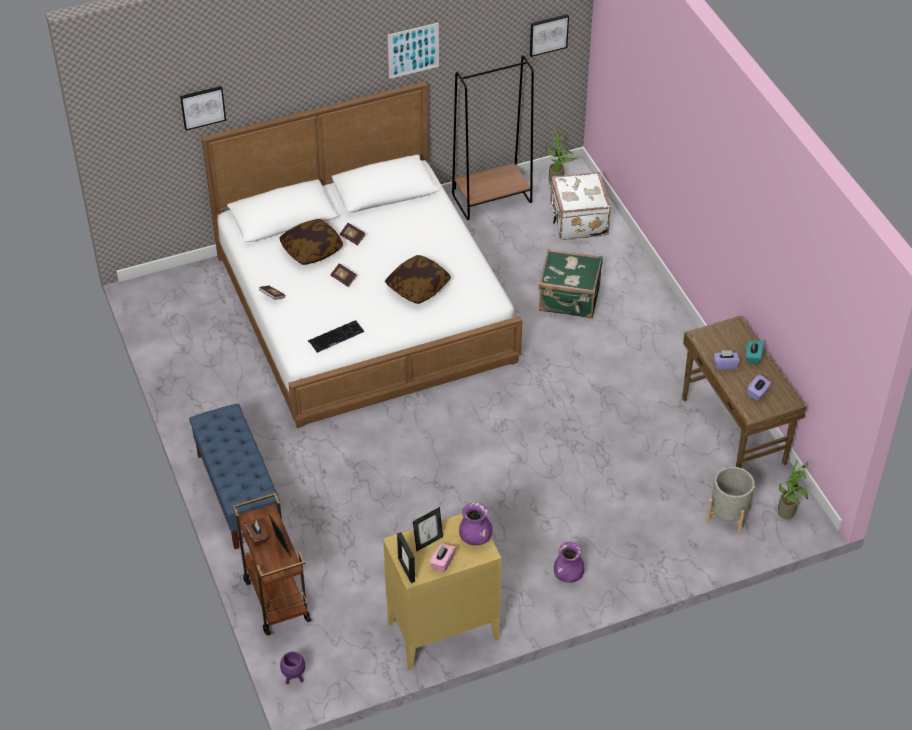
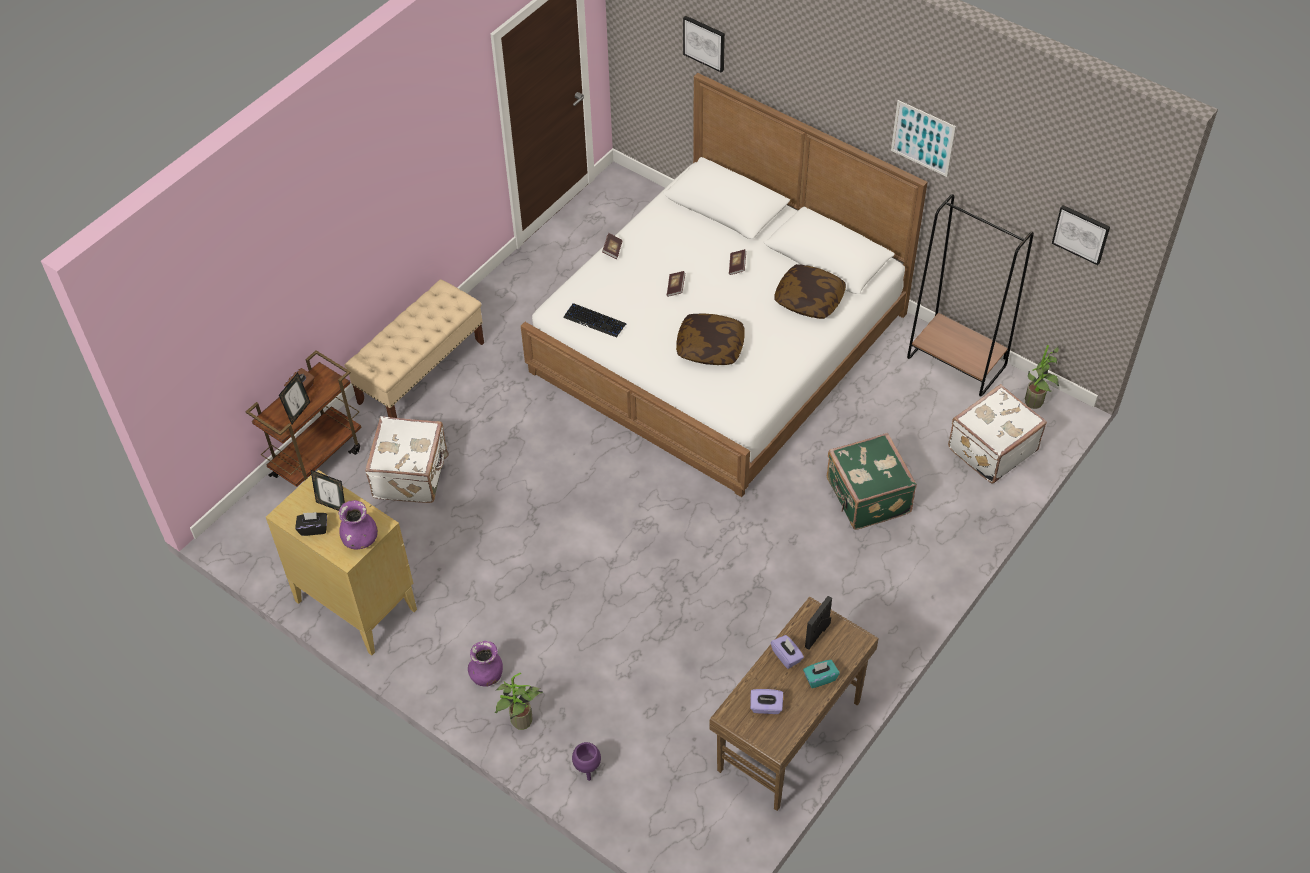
camera: 60 degrees right, 5 degrees up
(238, 494) = (421, 372): blue bench -> beige bench
(294, 679) = (237, 521): purple planter -> purple planter (587, 770)
(312, 249) = (696, 245): pillow -> pillow (809, 300)
(340, 543) = (412, 474): none -> white suitcase
(407, 569) = (289, 506): picture frame -> picture frame (817, 635)
(442, 562) = (313, 528): pink tissue box -> black tissue box
(728, 515) = (662, 786): grey planter -> none
(788, 514) = (704, 845): potted plant -> potted plant (520, 724)

